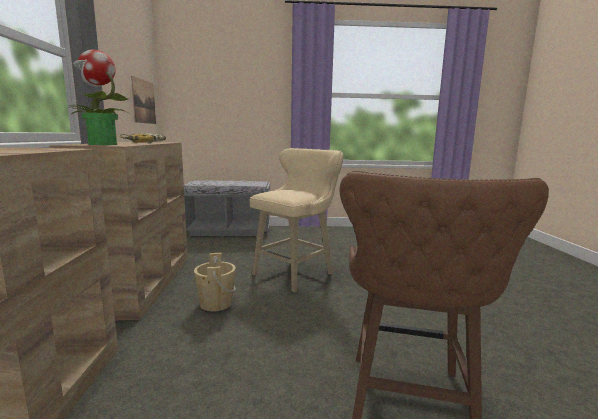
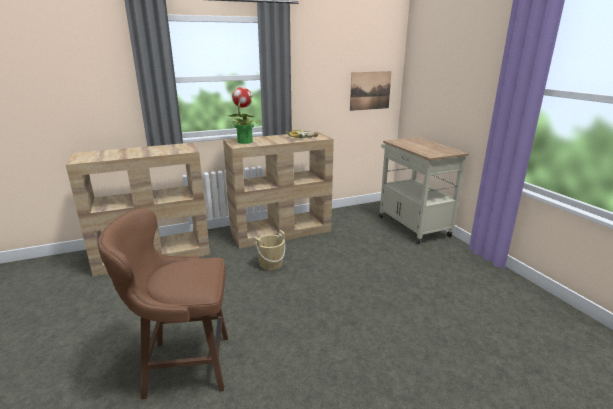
camera: 70 degrees right, 10 degrees up
(229, 231) = (412, 226): grey bench -> beige cart
(295, 273) = (347, 283): beige stool -> none

